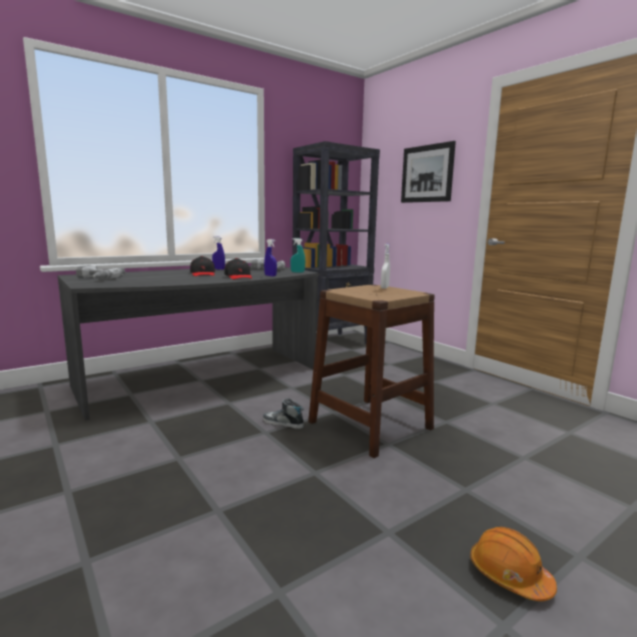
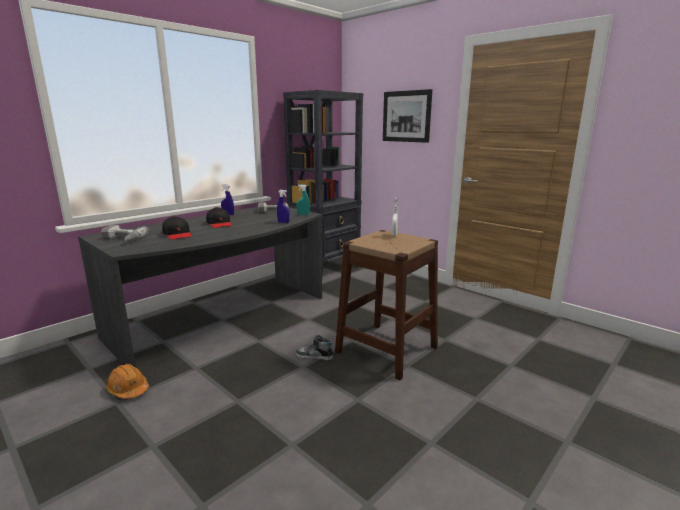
camera: 10 degrees left, 5 degrees up
(238, 276) = (256, 226): black cap -> black cap (177, 234)
(509, 575) = (524, 463): orange hard hat -> orange hard hat (128, 389)

